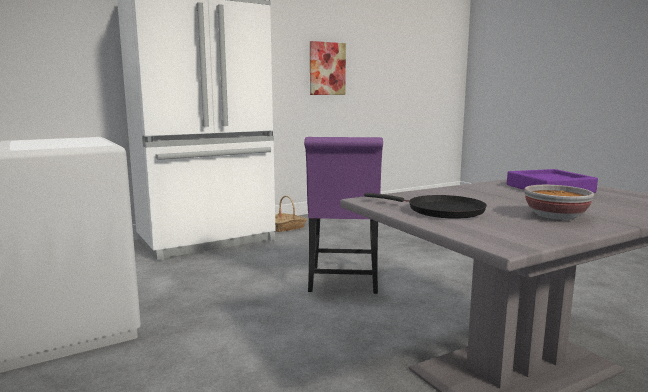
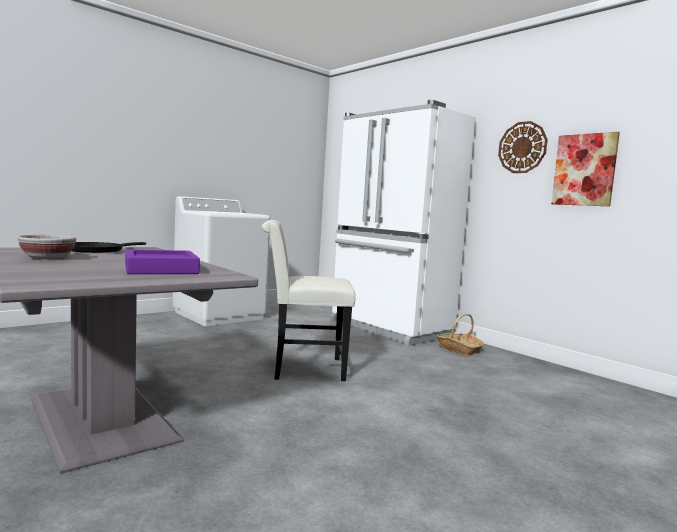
camera: 80 degrees right, 5 degrees down
(282, 47) = (522, 147): none -> wall clock
(343, 282) = (301, 368): purple chair -> white chair

